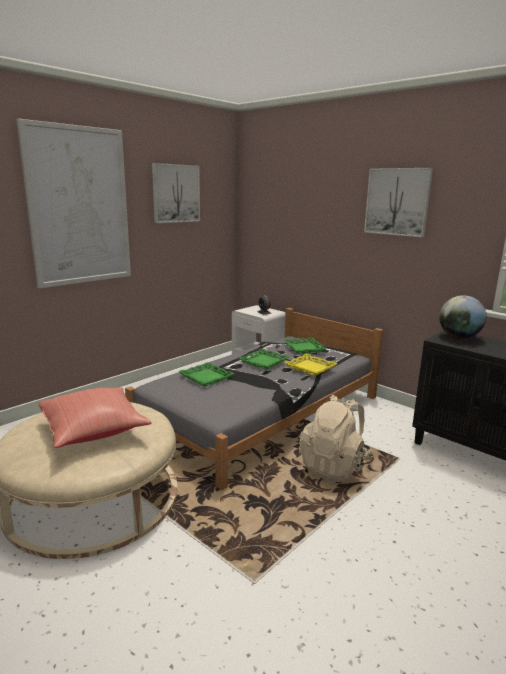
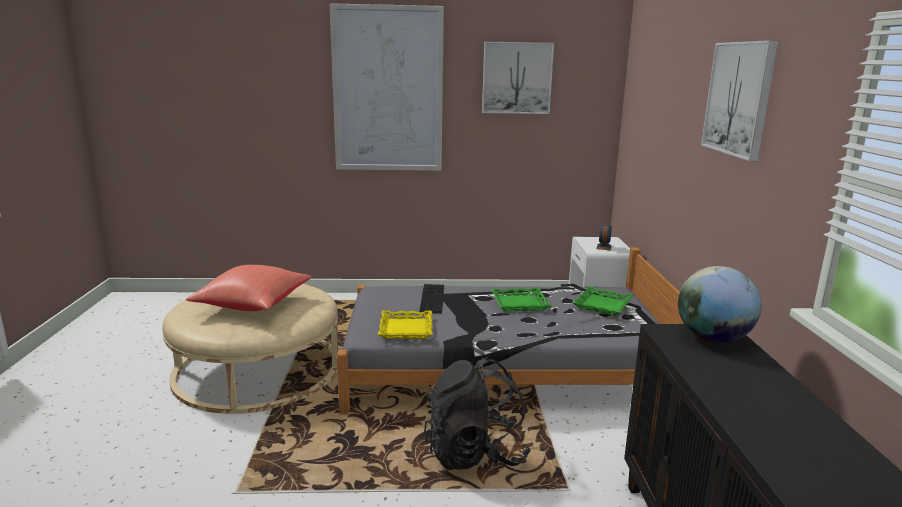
camera: 45 degrees right, 0 degrees up
(206, 377) = (432, 298): green tray -> keyboard
(310, 368) = (555, 327): yellow tray -> yellow tray (405, 329)
(334, 467) = (475, 454): beige backpack -> black backpack

